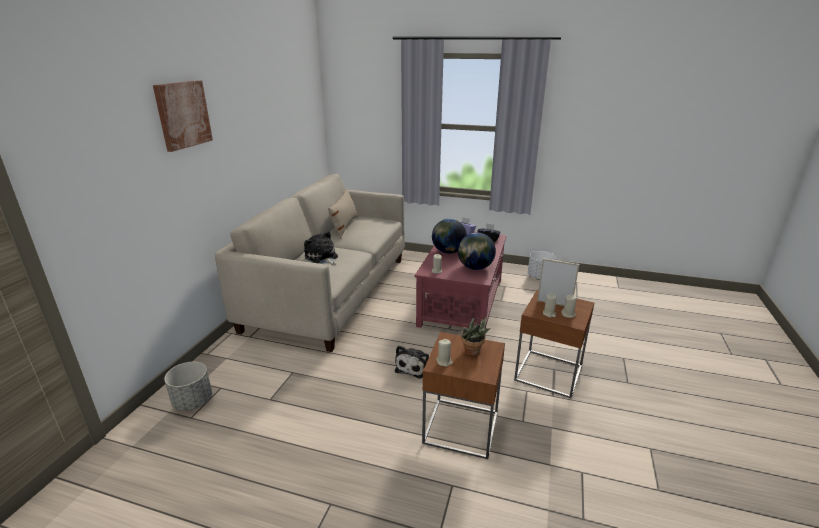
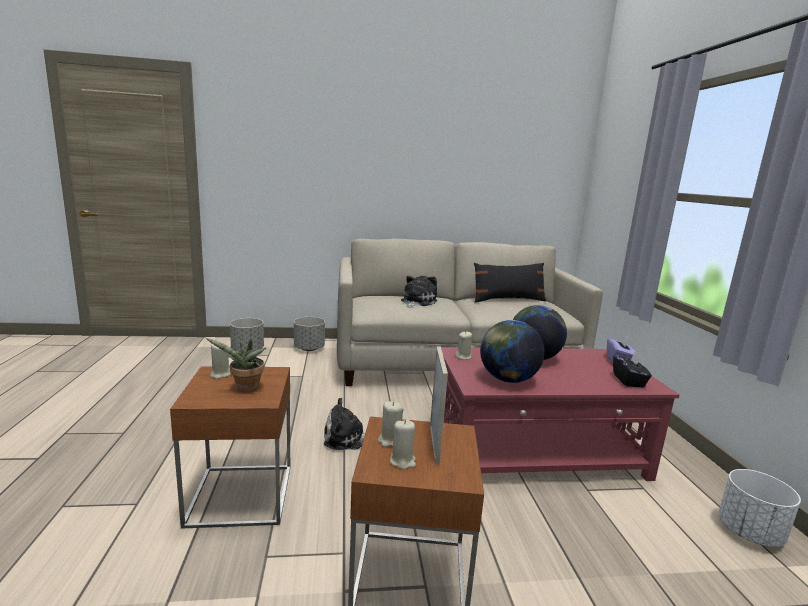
camera: 65 degrees right, 10 degrees down
(183, 115) = (350, 132): picture -> none
(230, 358) = (309, 348): none -> grey planter
(344, 226) = (508, 300): beige pillow -> black pillow

